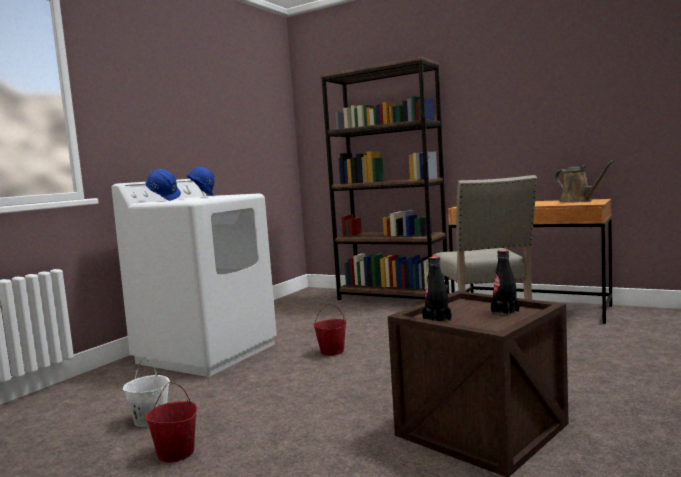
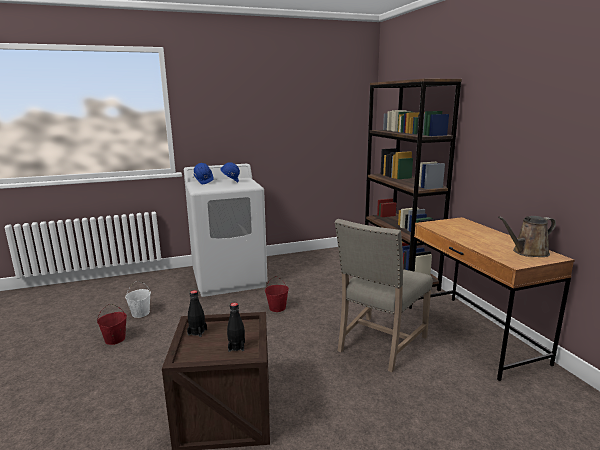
camera: 40 degrees right, 10 degrees up
(578, 201) = (527, 252): brown watering can -> brown watering can turned 60 degrees clockwise

